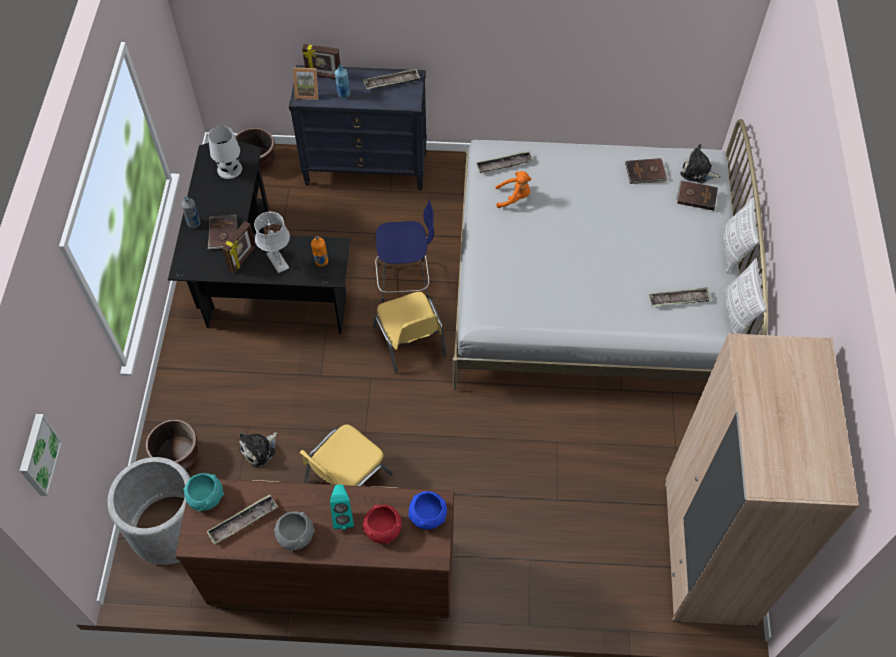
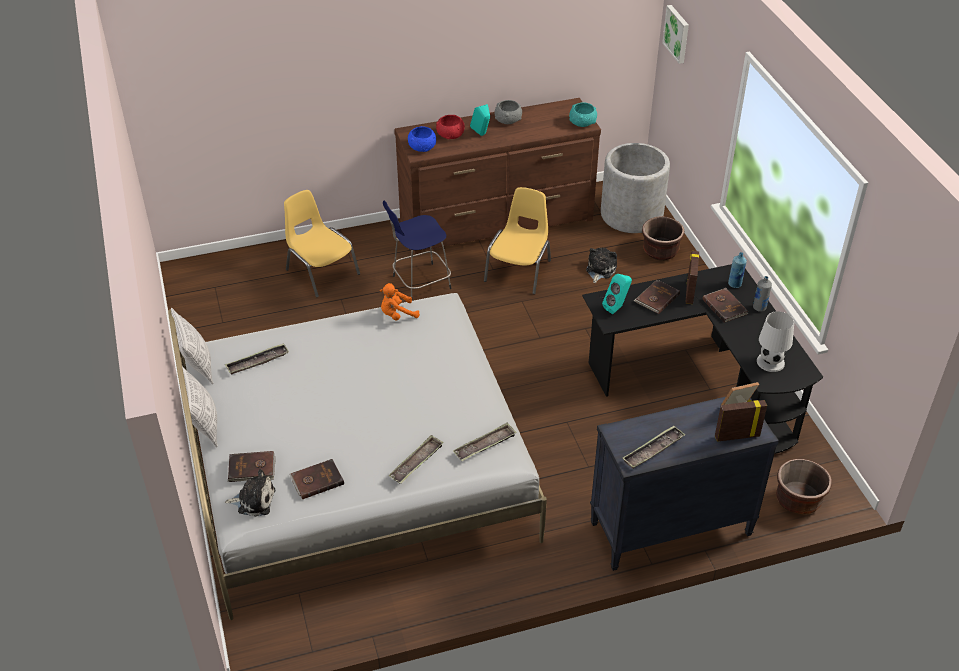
camera: 160 degrees right, 15 degrees down
(243, 521) = (548, 118): tray -> tray (416, 462)
(278, 261) = (656, 298): grey table lamp -> brown book
(321, 261) = (617, 308): orange bottle -> turquoise speaker
(343, 94) = (697, 420): blue bottle -> blue bottle (735, 284)
(405, 281) = (554, 423): blue stool -> blue stool (419, 283)
(410, 342) = (519, 373): yellow chair -> yellow chair (321, 271)
(514, 197) = (458, 413): orange plush toy -> orange plush toy (397, 314)
(707, 553) = (208, 297): beige wardrobe -> none

